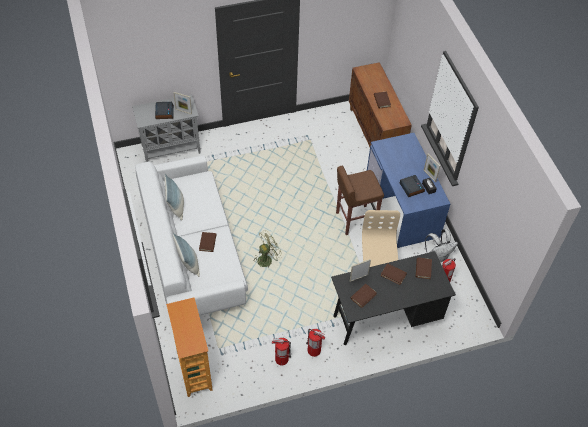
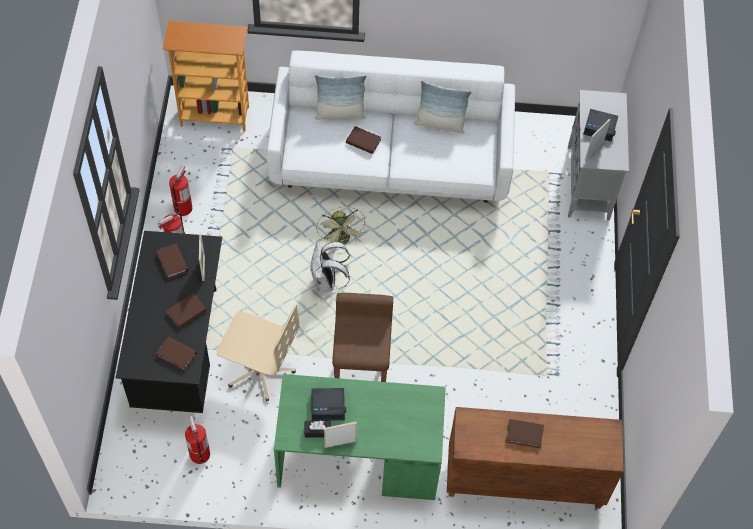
camera: 110 degrees right, 5 degrees up
(402, 207) = (357, 458): blue desk -> green desk
(437, 257) = (245, 466): white backpack -> white backpack (327, 281)

